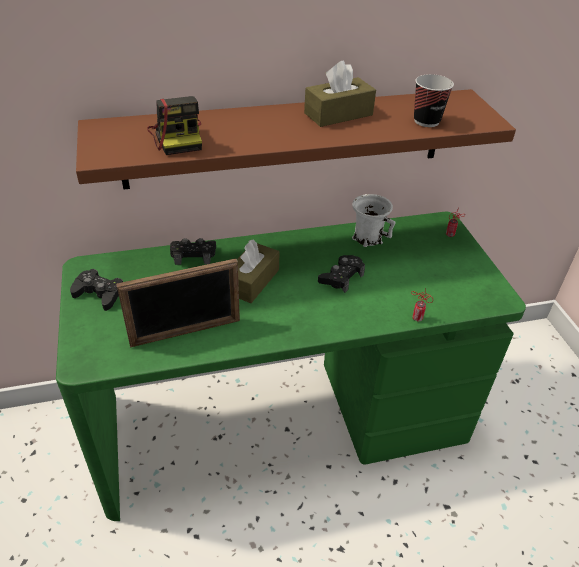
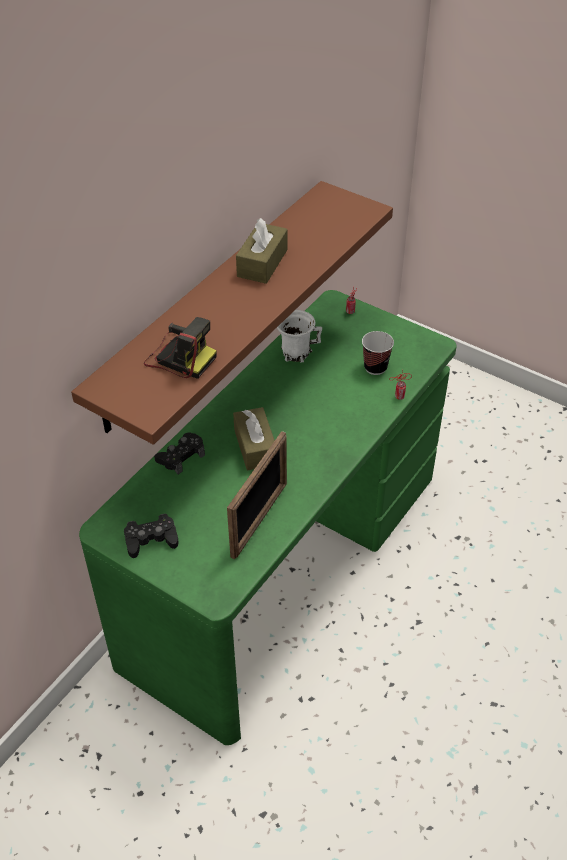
camera: 40 degrees left, 5 degrees up
(341, 277) = (315, 399): black game controller -> none
(426, 121) = (330, 234): cup -> cup (375, 367)

